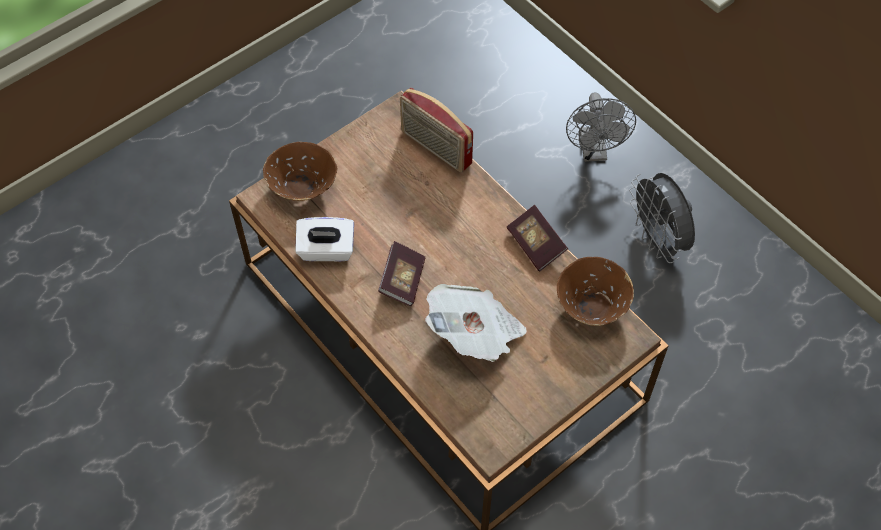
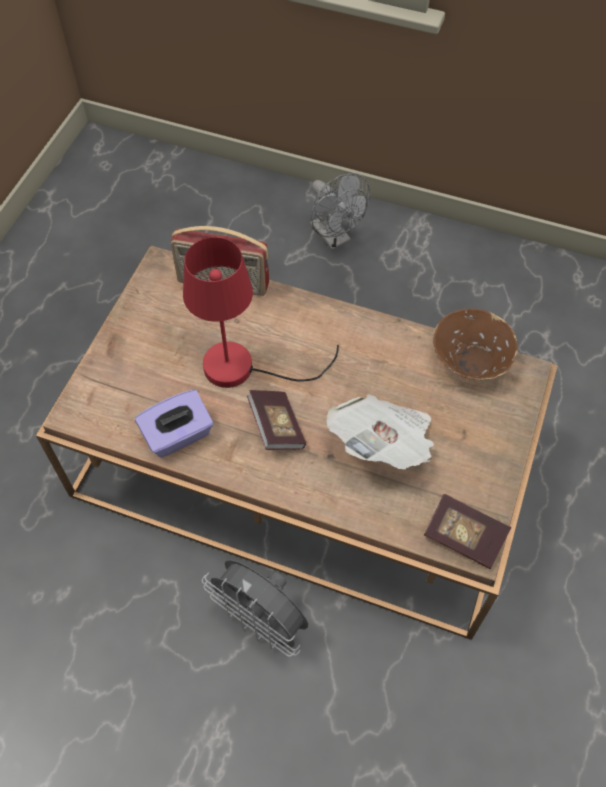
camera: 30 degrees left, 0 degrees up
(302, 186) = (110, 383): brown bowl -> none
(326, 250) = (178, 435): white tissue box -> purple tissue box
(408, 223) = (244, 367): none -> red table lamp
(535, 245) = (380, 330): book -> book (464, 537)
(658, 240) = (439, 288): grey fan -> grey fan (262, 621)

